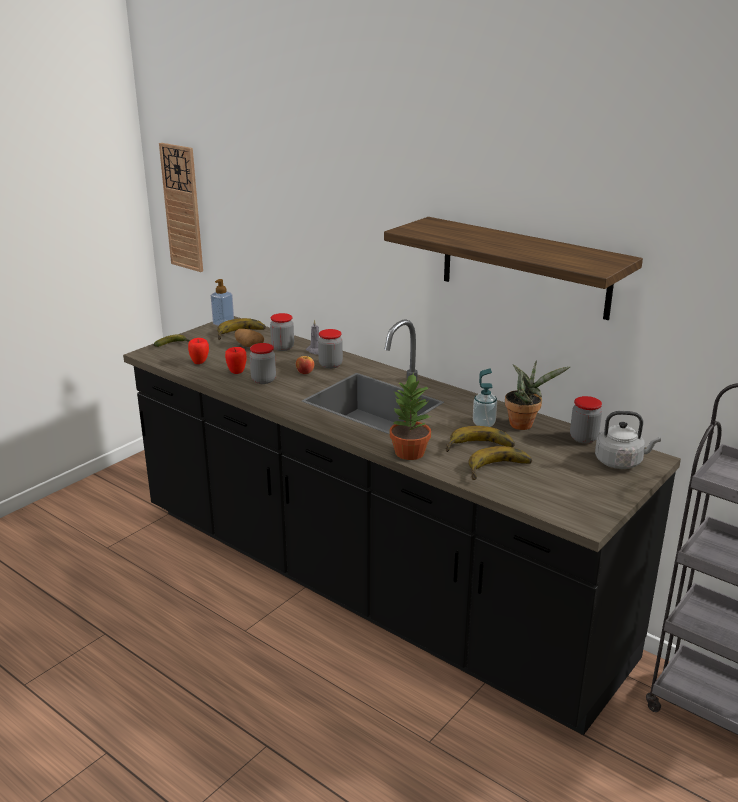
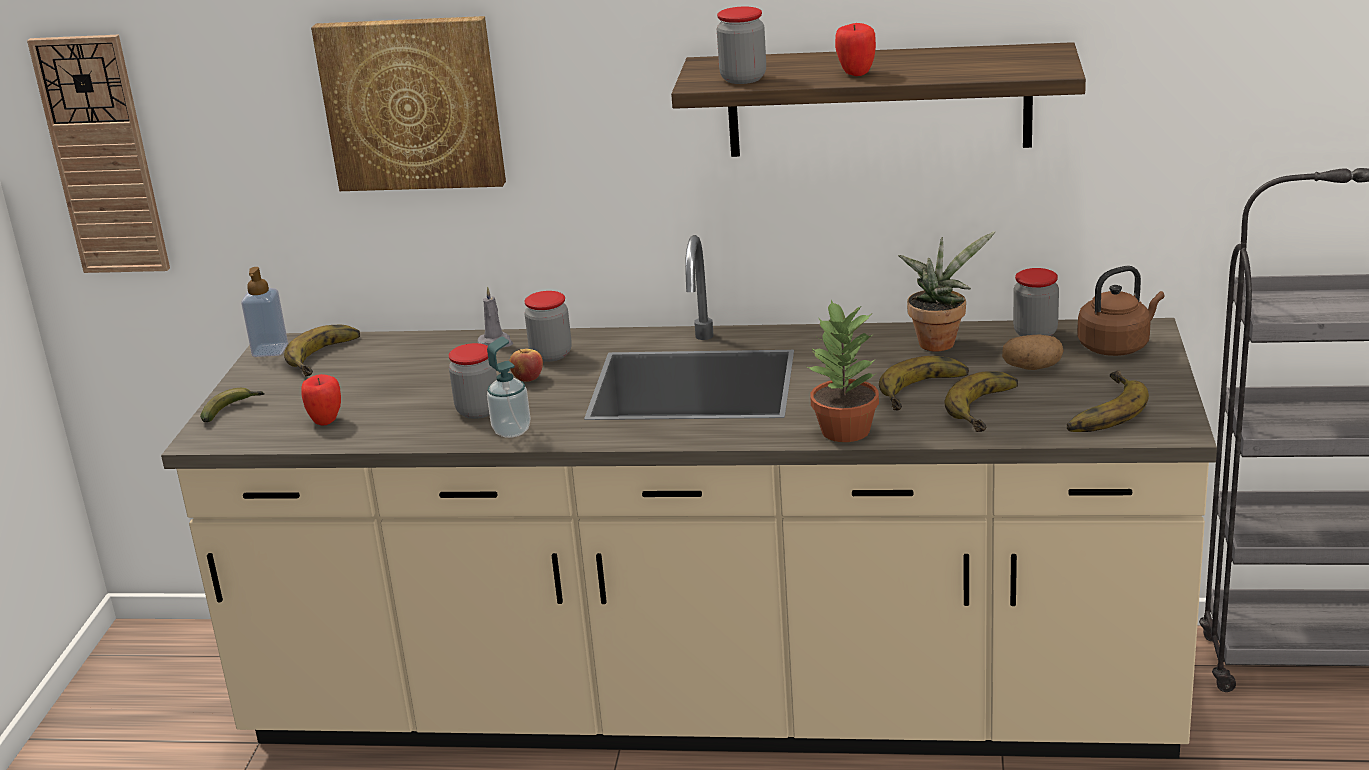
camera: 30 degrees left, 0 degrees up
(237, 372) = (413, 413): apple -> apple (856, 73)
(248, 346) = (371, 370): potato -> potato (1032, 367)
(282, 347) = (433, 354): jar -> jar (743, 79)
(302, 212) = (412, 103): none -> picture
(369, 583) = (710, 702): black counter -> beige counter
(483, 424) = (888, 359): soap dispenser -> soap dispenser (512, 431)
(558, 494) = (1098, 410): none -> banana
(621, 462) = (1116, 346): grey kettle -> brown kettle

